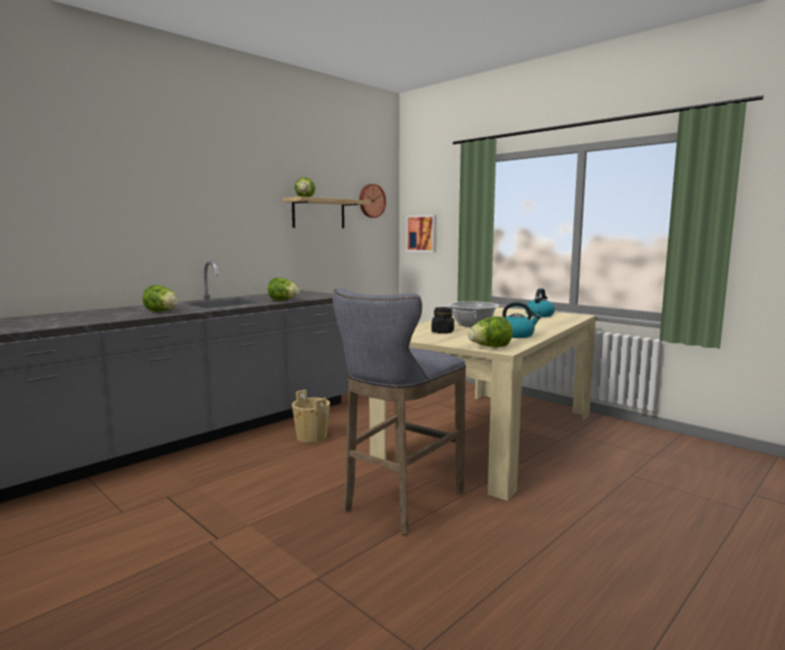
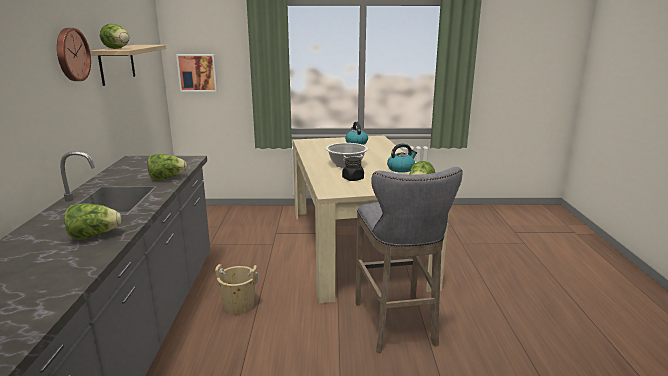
camera: 45 degrees left, 10 degrees up
(371, 201) = (146, 41): wall clock -> wall clock (71, 54)

